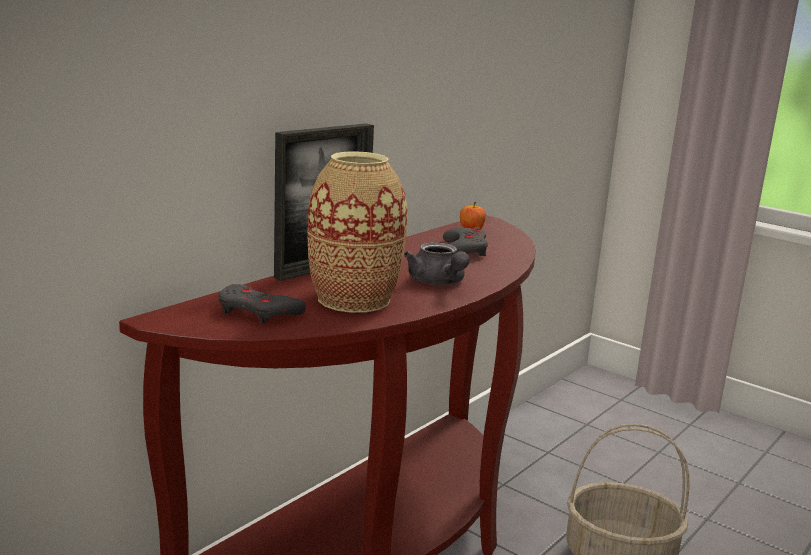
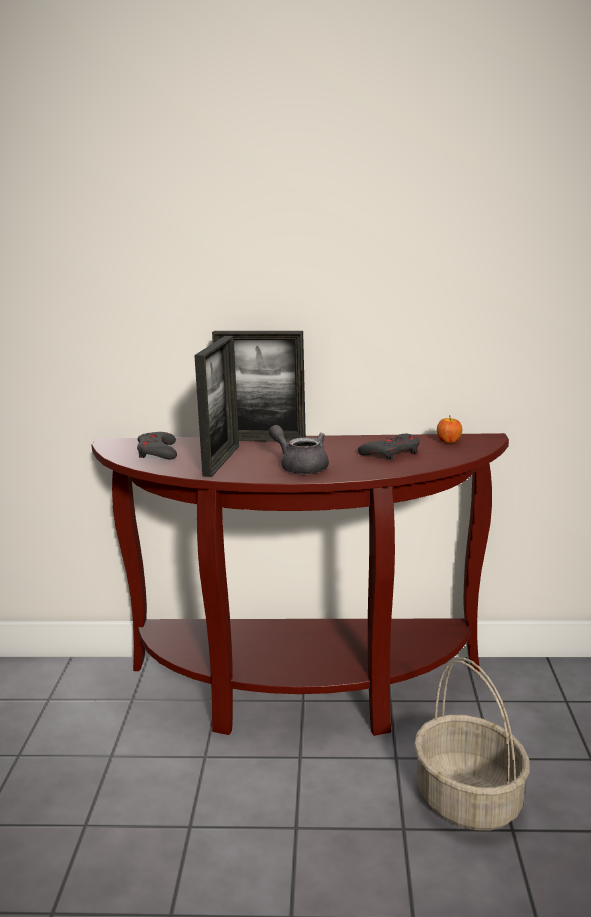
camera: 55 degrees right, 0 degrees up
(353, 299) = (221, 460): vase -> picture frame
(438, 283) = (300, 466): grey teapot -> grey teapot turned 105 degrees clockwise

